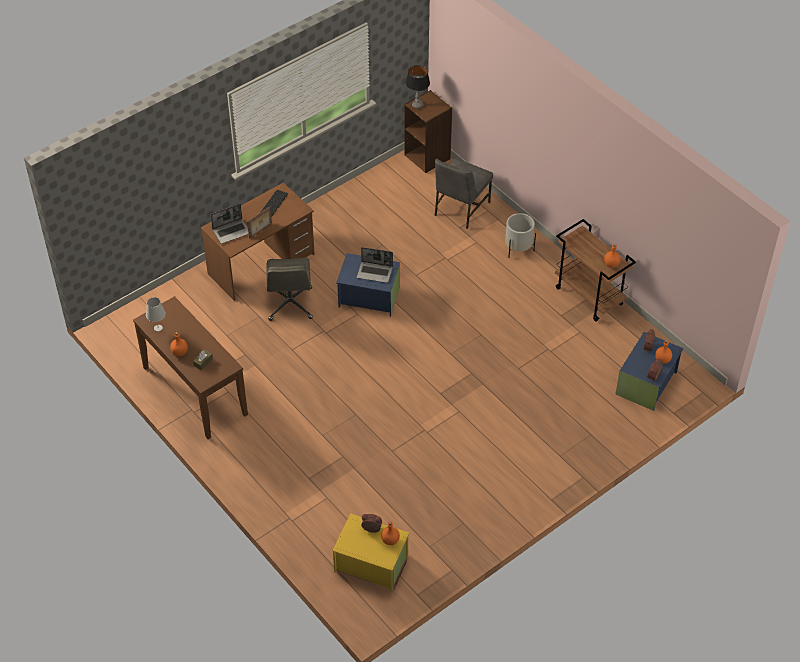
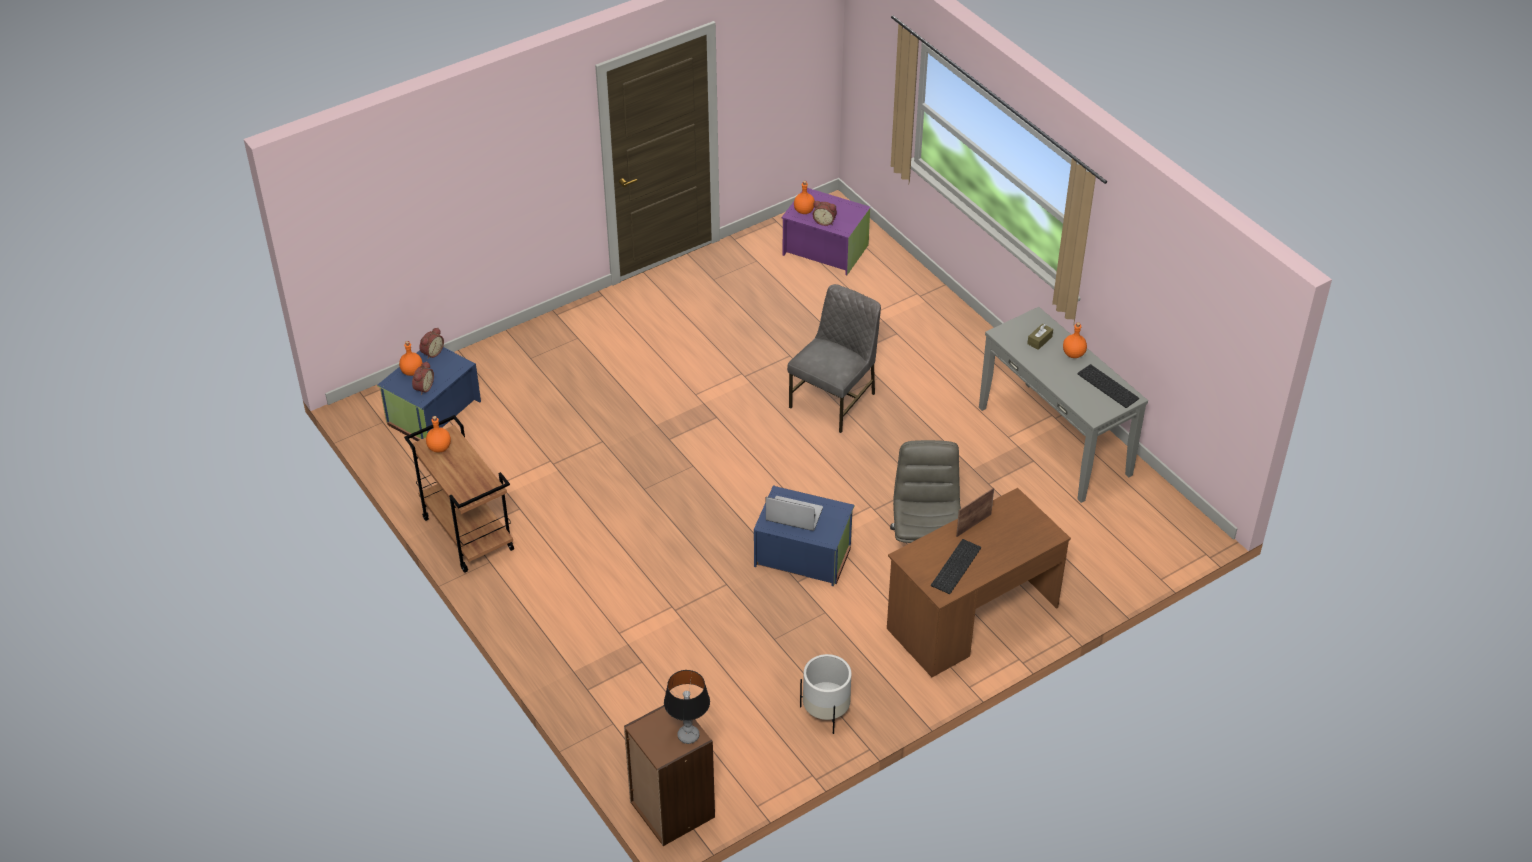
camera: 175 degrees left, 5 degrees down
(158, 328) = (1109, 386): white table lamp -> keyboard
(194, 391) = (1055, 440): brown console table -> grey console table
(232, 231) = (1019, 527): laptop -> none
(371, 564) = (825, 249): yellow storage box -> purple storage box
(460, 208) = (632, 696): grey chair -> grey chair (834, 400)
(518, 249) = (553, 617): white planter -> white planter (826, 712)

